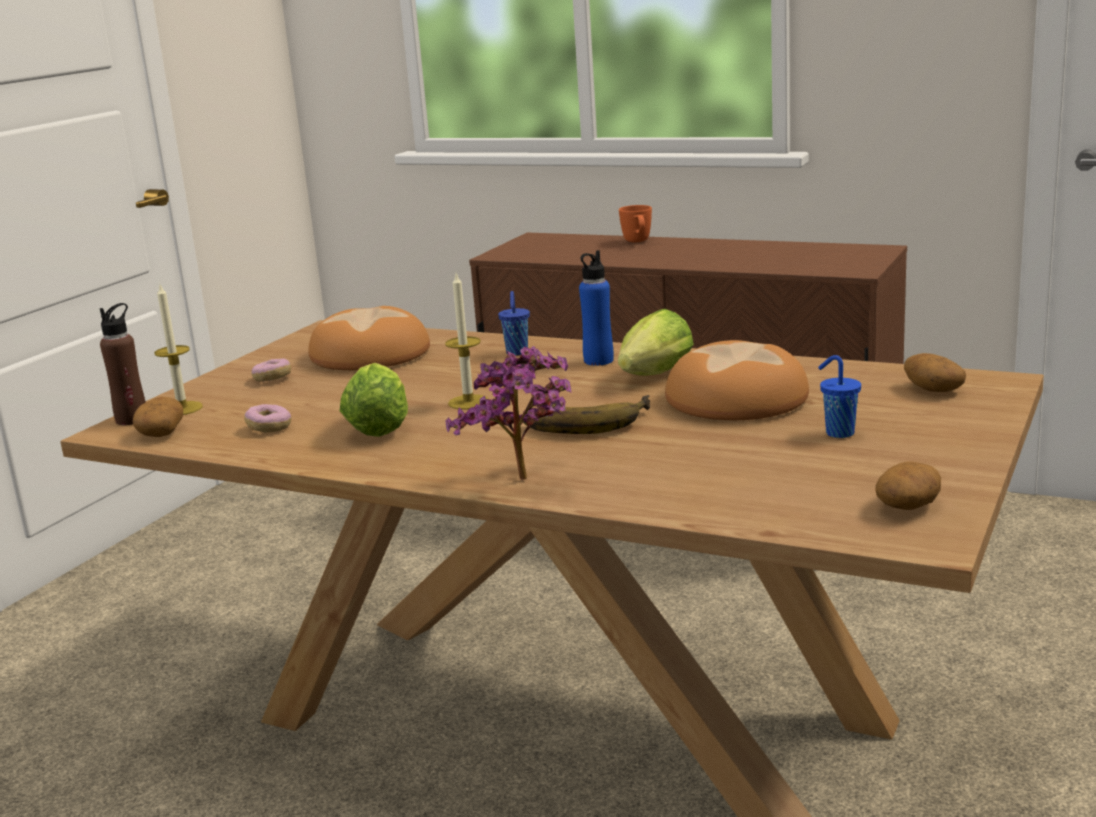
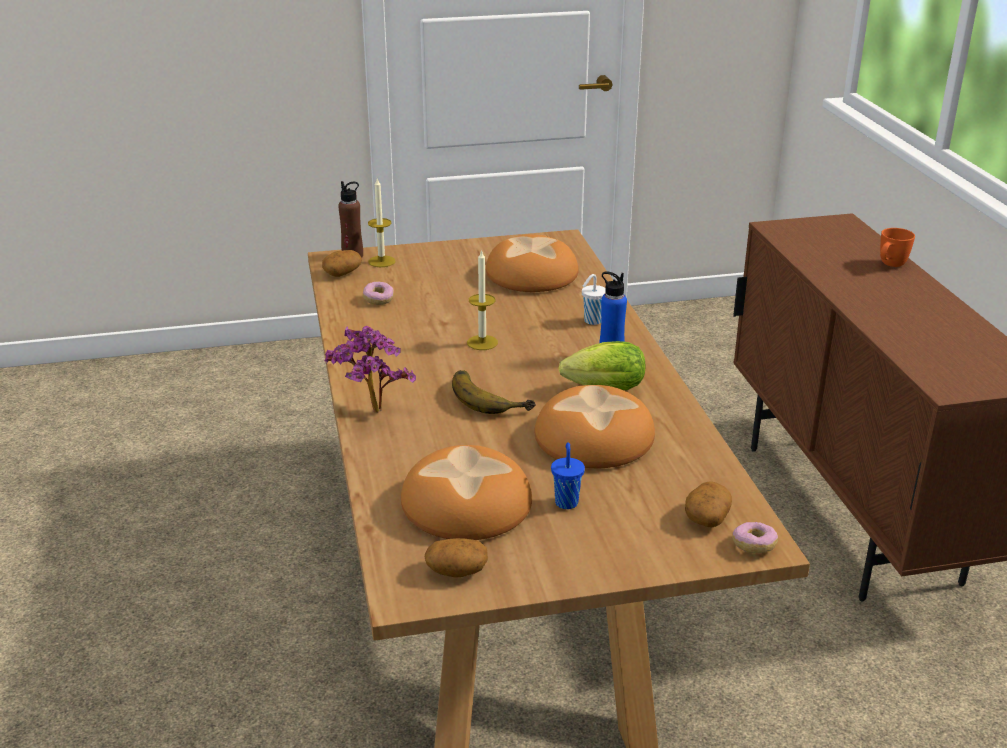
camera: 50 degrees right, 10 degrees up
(272, 379) = (455, 264): donut -> donut (754, 545)
(379, 426) = (414, 331): lettuce -> none
(517, 353) = (592, 321): blue cup -> white cup
(784, 474) = (468, 503): none -> bread

